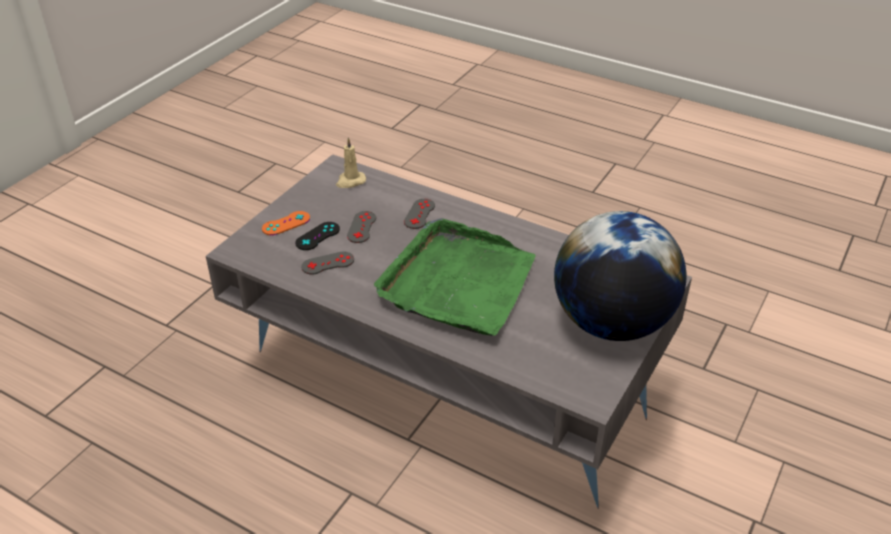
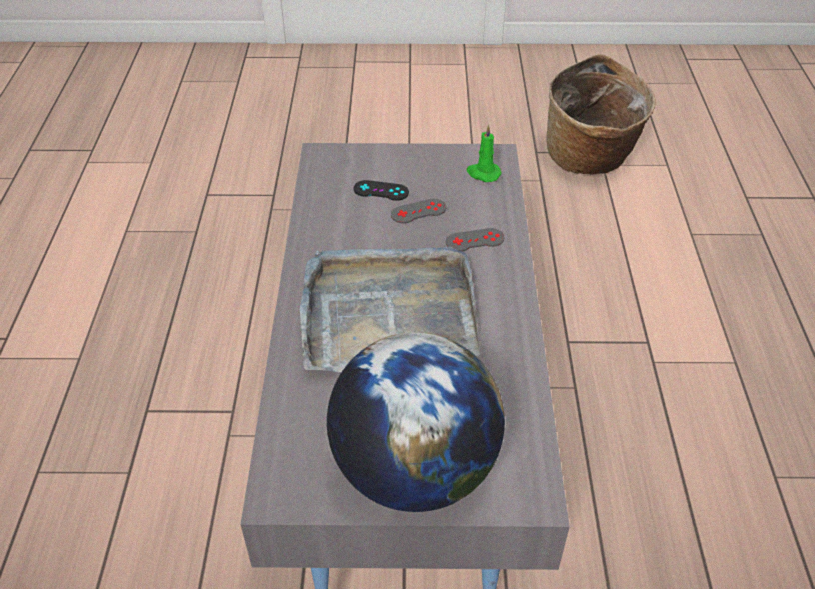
camera: 60 degrees right, 5 degrees up
(277, 171) = (590, 159): none -> basket
(286, 223) = (383, 164): orange game controller -> none
(328, 263) = (347, 214): grey game controller -> none
(350, 181) = (483, 173): beige candle -> green candle
(458, 282) = (387, 313): green tray -> grey tray

